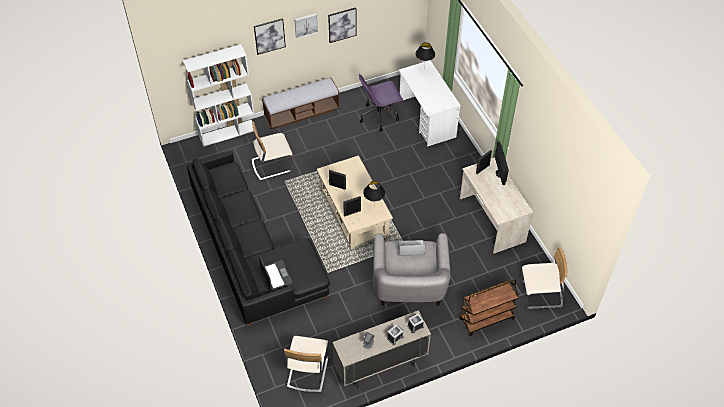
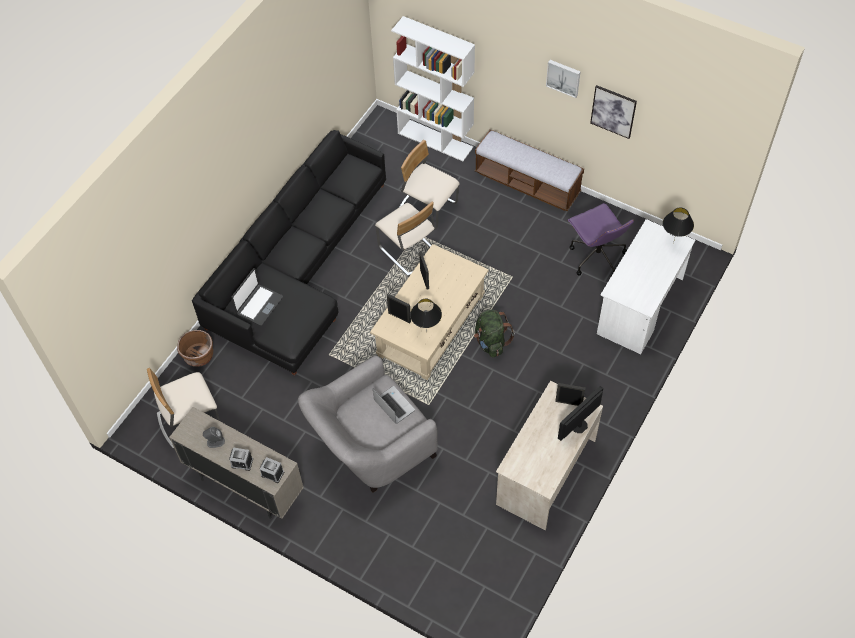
camera: 55 degrees right, 5 degrees up
(265, 340) = (199, 356): none -> brown planter
(269, 36) = (514, 59): picture -> none
(379, 116) = (596, 257): purple office chair -> purple office chair turned 150 degrees counterclockwise
(390, 193) = (491, 342): none -> green backpack
(486, 319) = (392, 555): brown cart -> none
(541, 295) = (477, 595): beige chair -> beige chair (408, 251)

